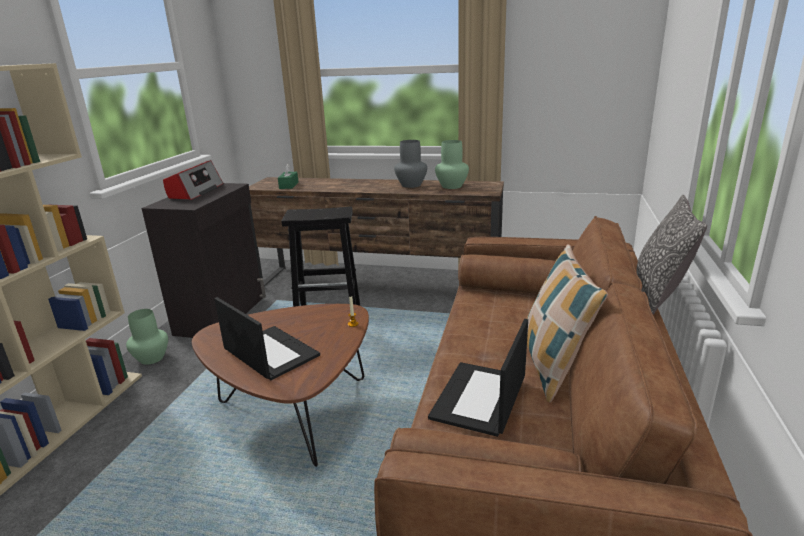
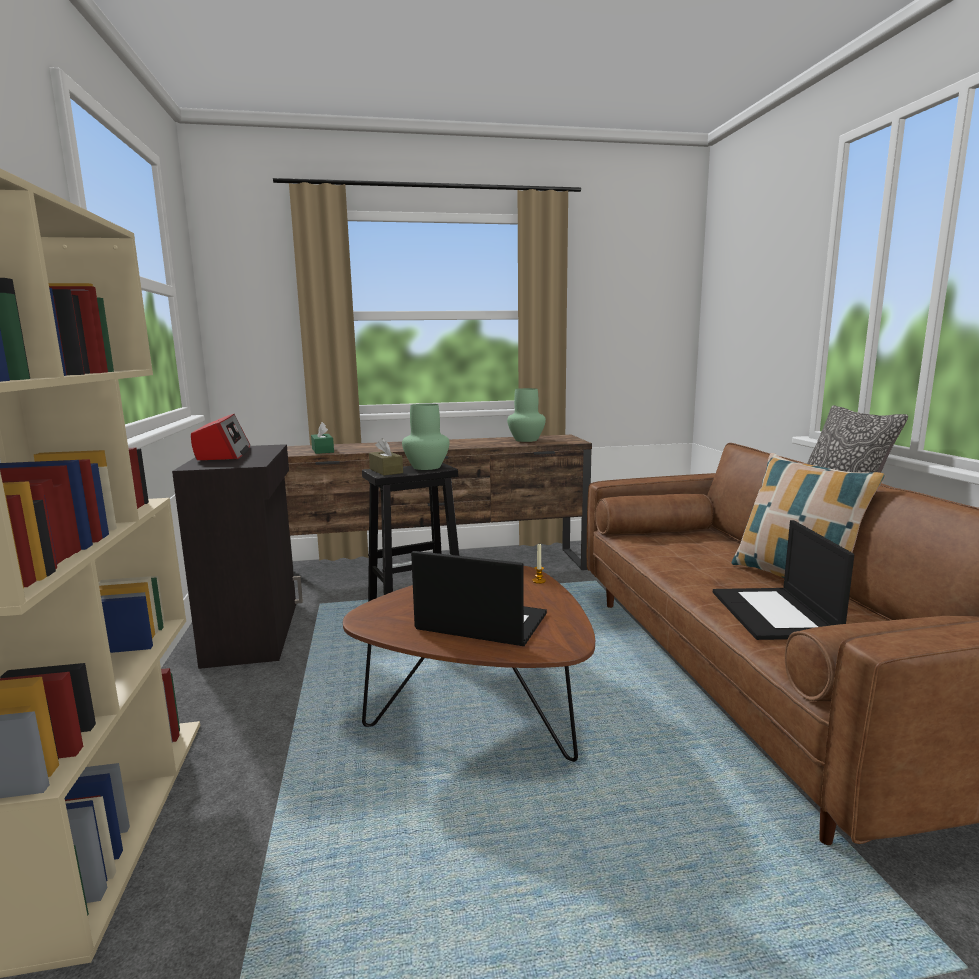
camera: 25 degrees left, 10 degrees down
(152, 358) = (194, 701): green vase -> green vase (427, 467)
(298, 213) = (386, 471): none -> brown tissue box
(411, 185) = (478, 441): grey vase -> none

